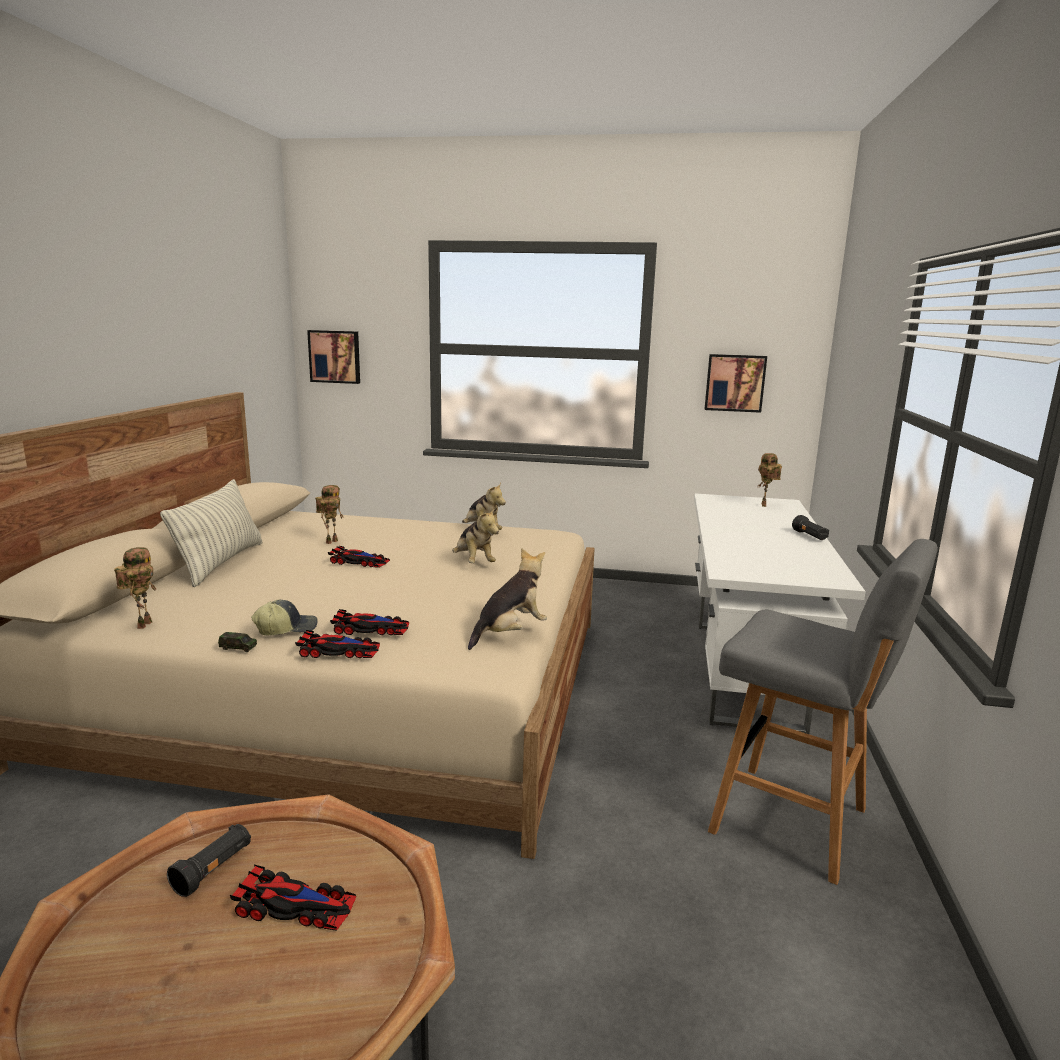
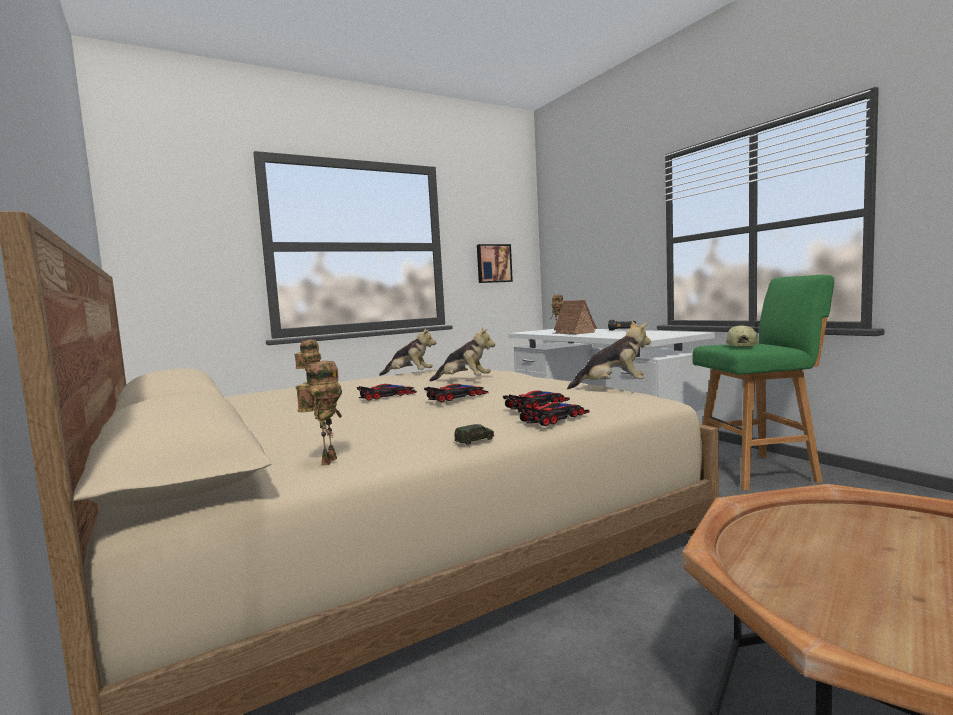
camera: 40 degrees left, 10 degrees down
(143, 624) = (327, 461): toy robot -> toy robot turned 45 degrees clockwise
(213, 870) = (788, 565): black flashlight -> none
(221, 563) = (250, 425): pillow -> none
(286, 628) = (473, 423): cap -> cap (740, 346)
(295, 906) = (874, 545): toy car -> toy car (457, 396)
(335, 356) = (156, 258): picture -> none
(510, 633) = (612, 387): plush toy -> plush toy turned 90 degrees clockwise
(738, 521) = (573, 333): none -> toy house
(795, 823) = (758, 472): grey stool -> green stool

